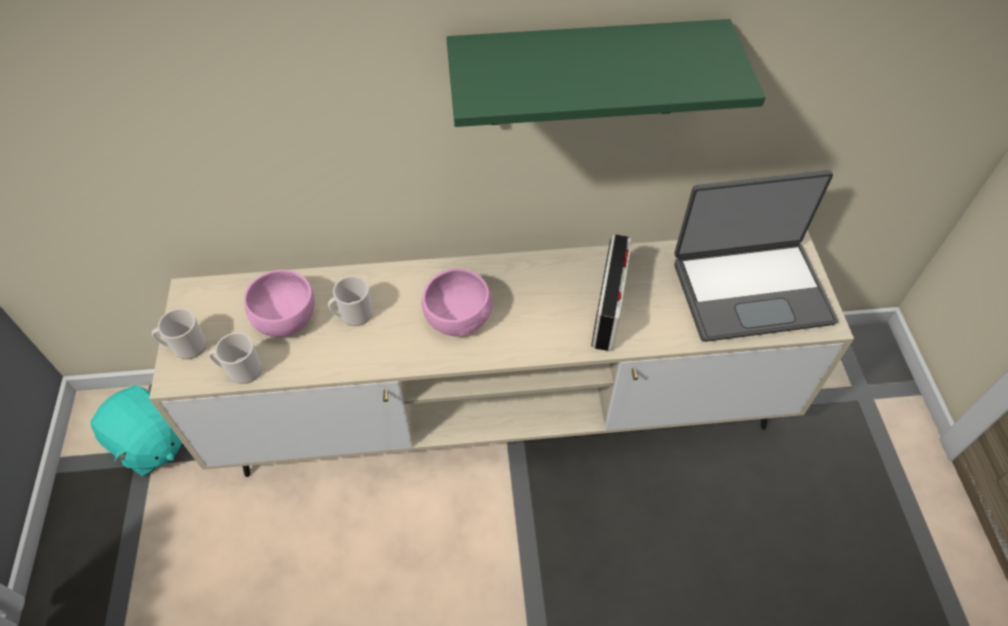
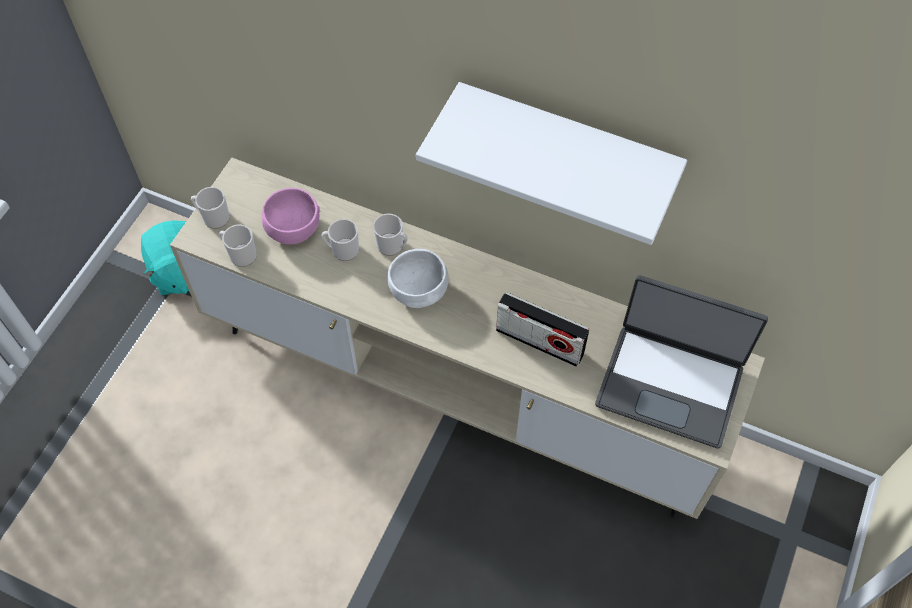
camera: 30 degrees right, 5 degrees up
(403, 288) = (392, 246): none -> mug
(458, 316) = (419, 289): pink bowl -> white bowl
(585, 74) = (566, 150): green shelf -> white shelf
(608, 309) = (539, 342): radio -> radio turned 75 degrees clockwise

